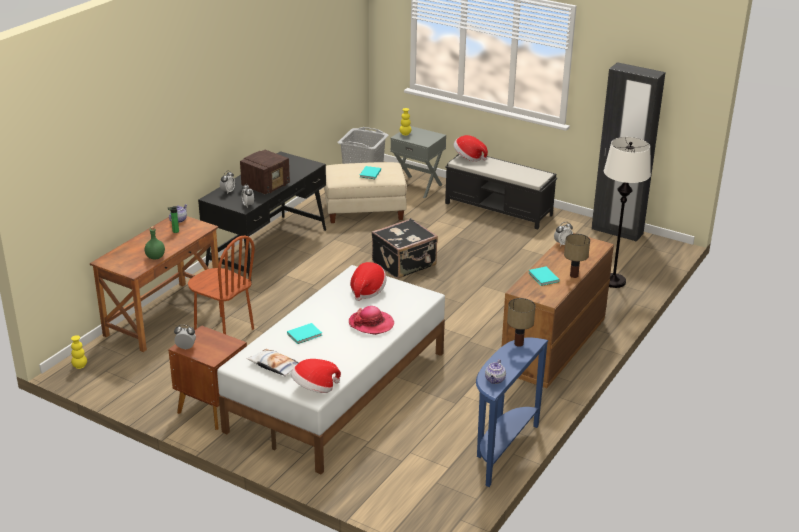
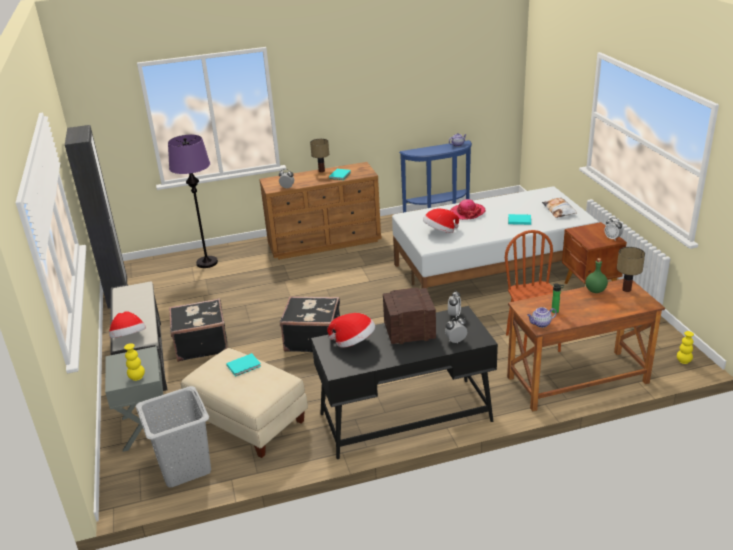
camera: 135 degrees left, 0 degrees up
(314, 389) = (546, 193): hat -> hat (353, 342)
(478, 230) = (201, 344): none -> black suitcase
(519, 343) = (418, 153): table lamp -> table lamp (626, 289)
(613, 281) = (207, 262): white floor lamp -> purple floor lamp

